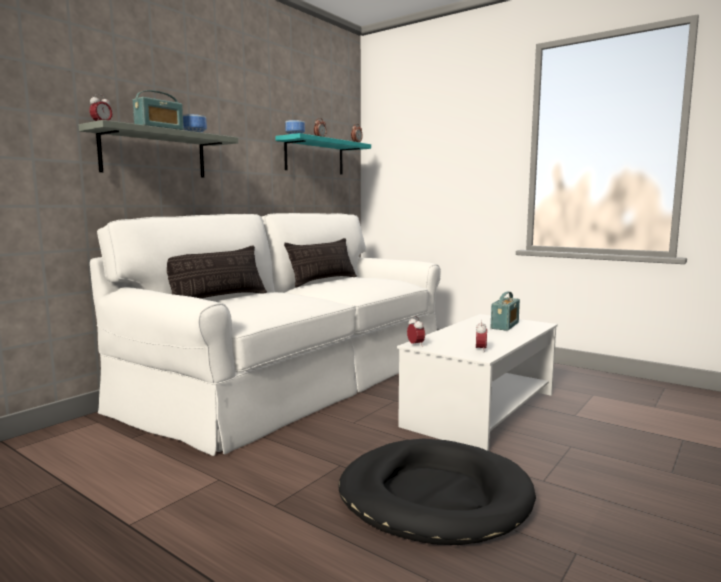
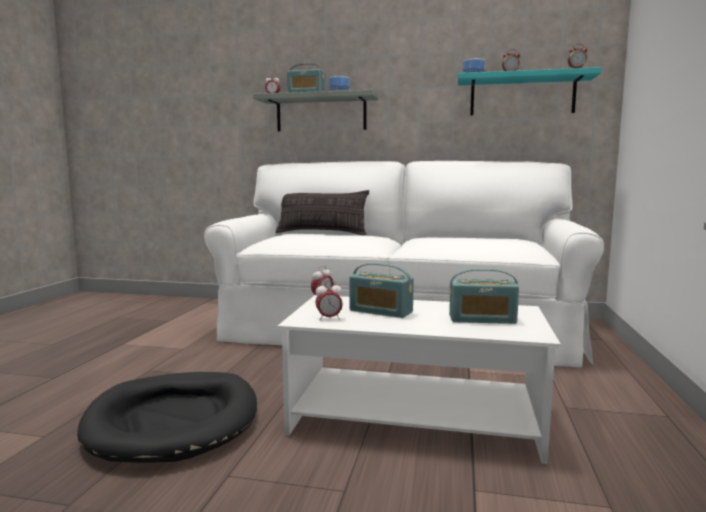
camera: 65 degrees right, 0 degrees up
(323, 281) = (462, 237): pillow -> none
(469, 338) = (380, 311): none -> radio

